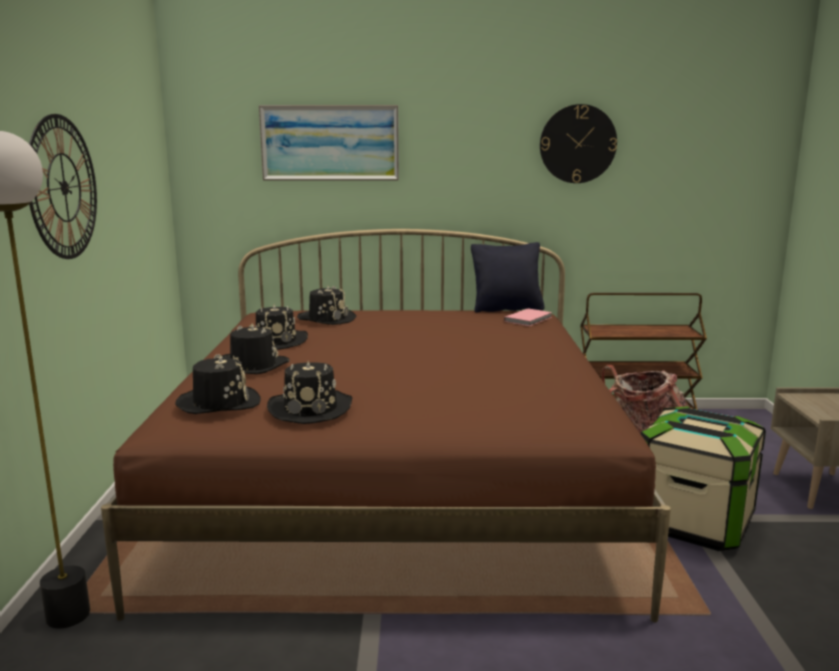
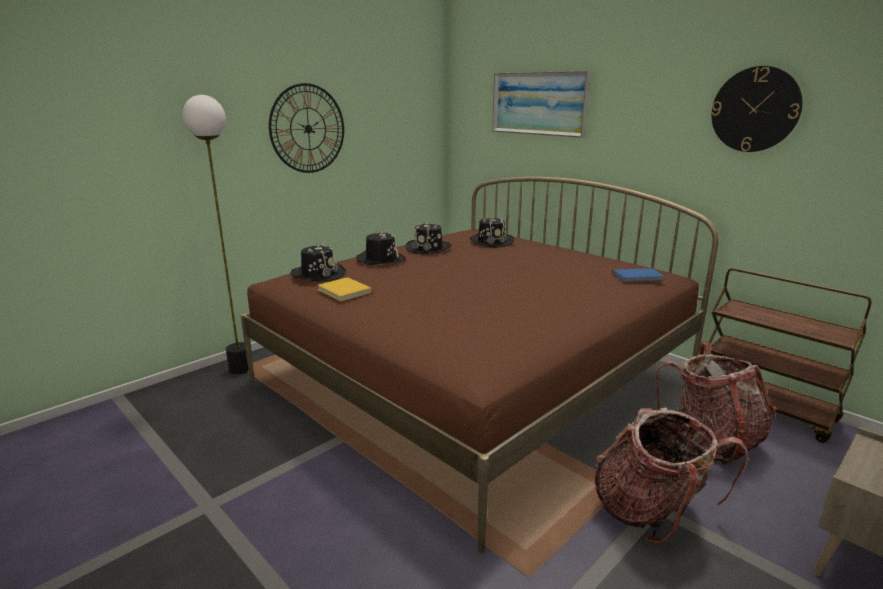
camera: 45 degrees right, 5 degrees up
(311, 408) = (345, 291): black hat -> yellow book
(507, 309) = (646, 266): black pillow -> none
(529, 319) = (638, 277): pink book -> blue book
(693, 522) = (651, 512): storage box -> backpack

